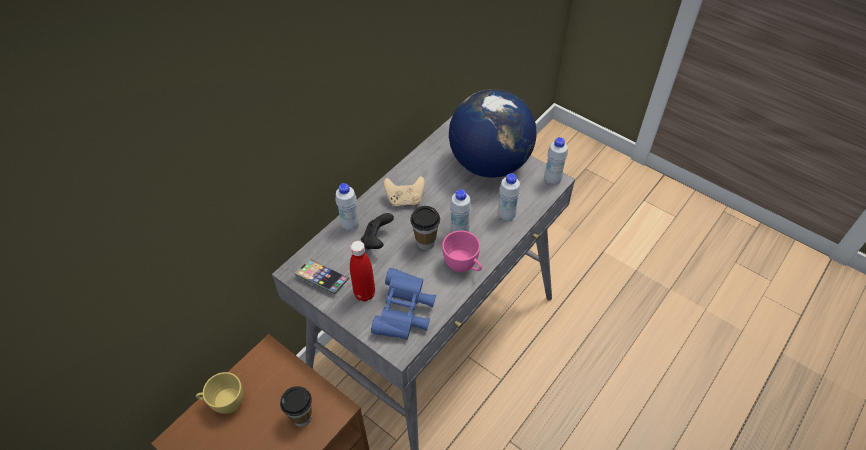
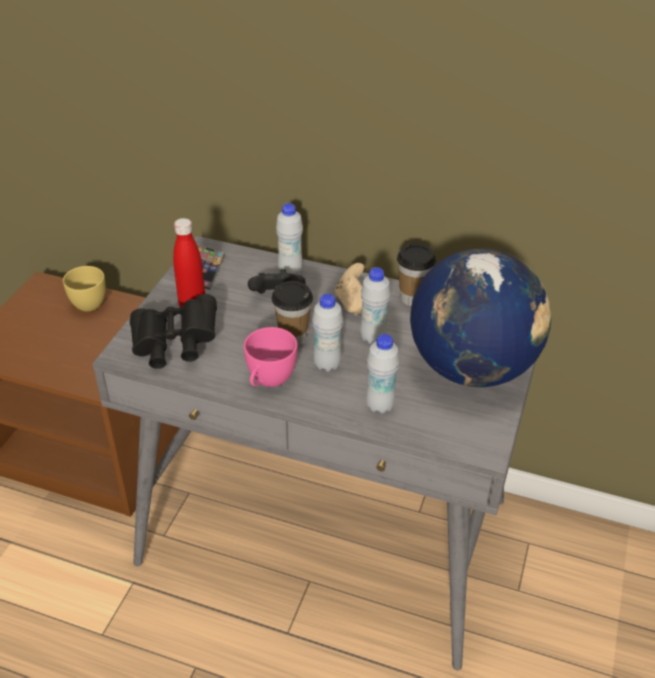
camera: 70 degrees right, 10 degrees down
(302, 417) = (83, 360): cup -> cup (412, 298)
(404, 313) = (174, 345): blue binoculars -> black binoculars
(552, 180) = (483, 444): white bottle -> white bottle (373, 337)

